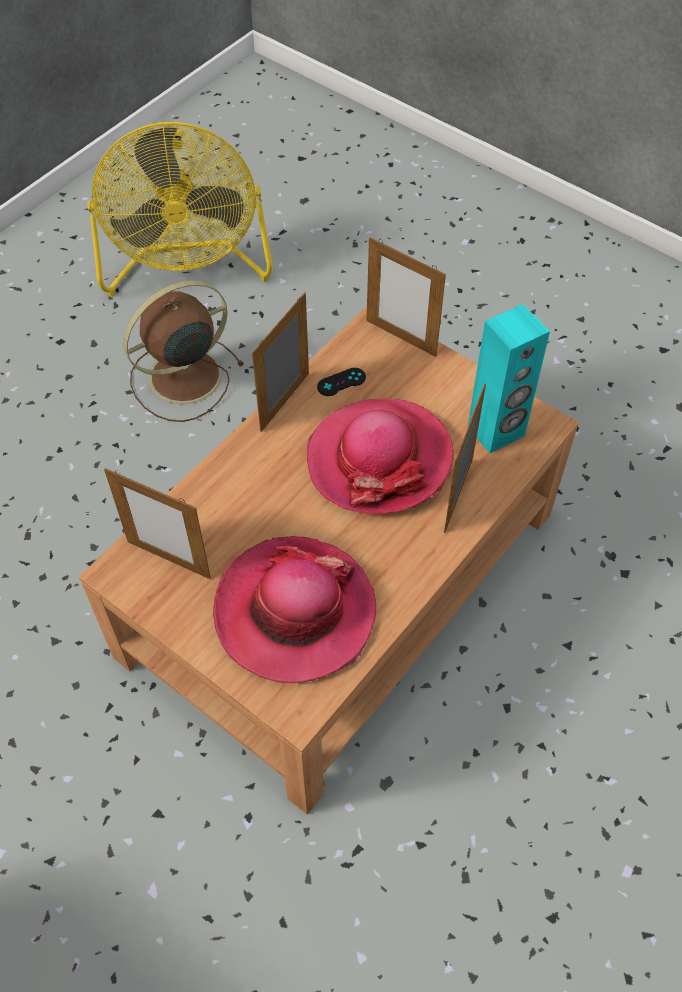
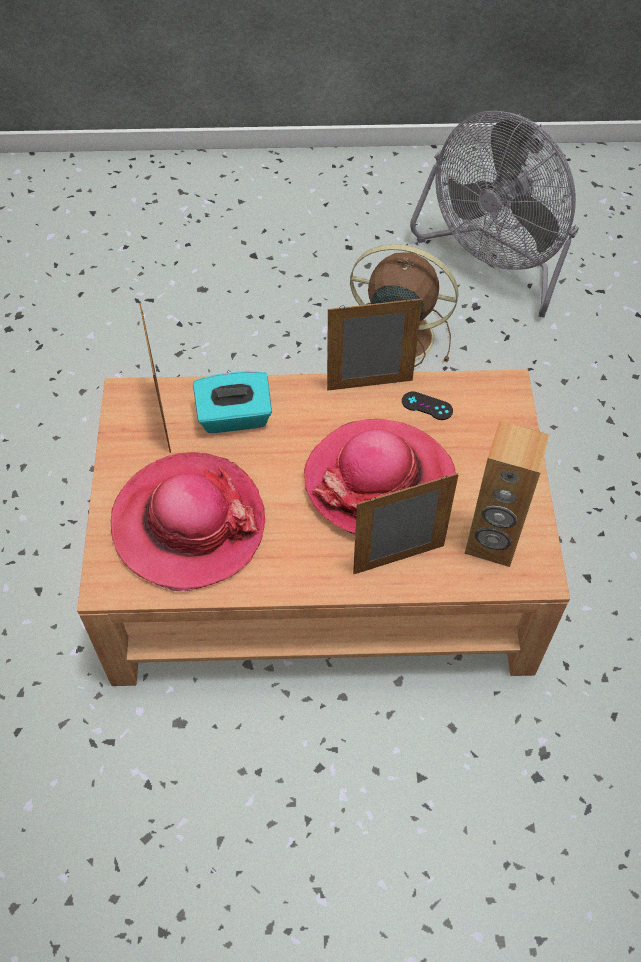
camera: 50 degrees right, 0 degrees up
(180, 264) = (493, 257): yellow fan -> grey fan
(223, 510) = (234, 418): none -> turquoise tissue box
(401, 338) = (514, 413): picture frame -> none
(496, 432) = (492, 543): turquoise speaker -> brown speaker

